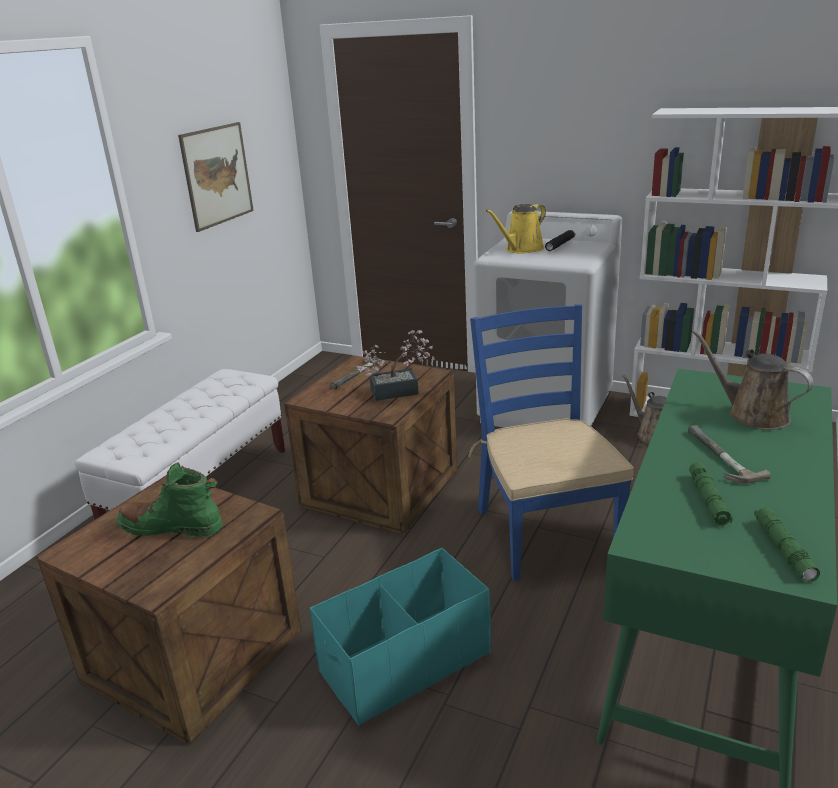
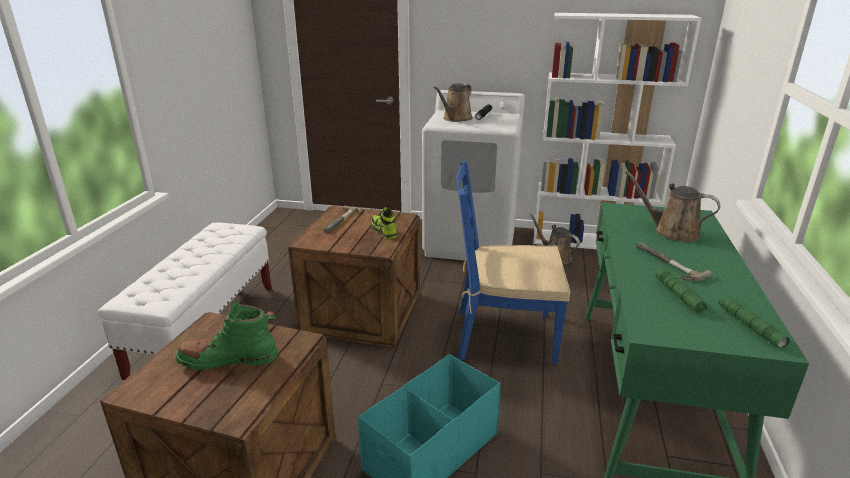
camera: 15 degrees left, 0 degrees up
(217, 175) = (198, 57): picture -> none
(400, 391) = (383, 231): potted plant -> shoe
(521, 249) = (456, 119): yellow watering can -> brown watering can
(545, 533) = (504, 336): blue chair -> blue chair turned 60 degrees counterclockwise

